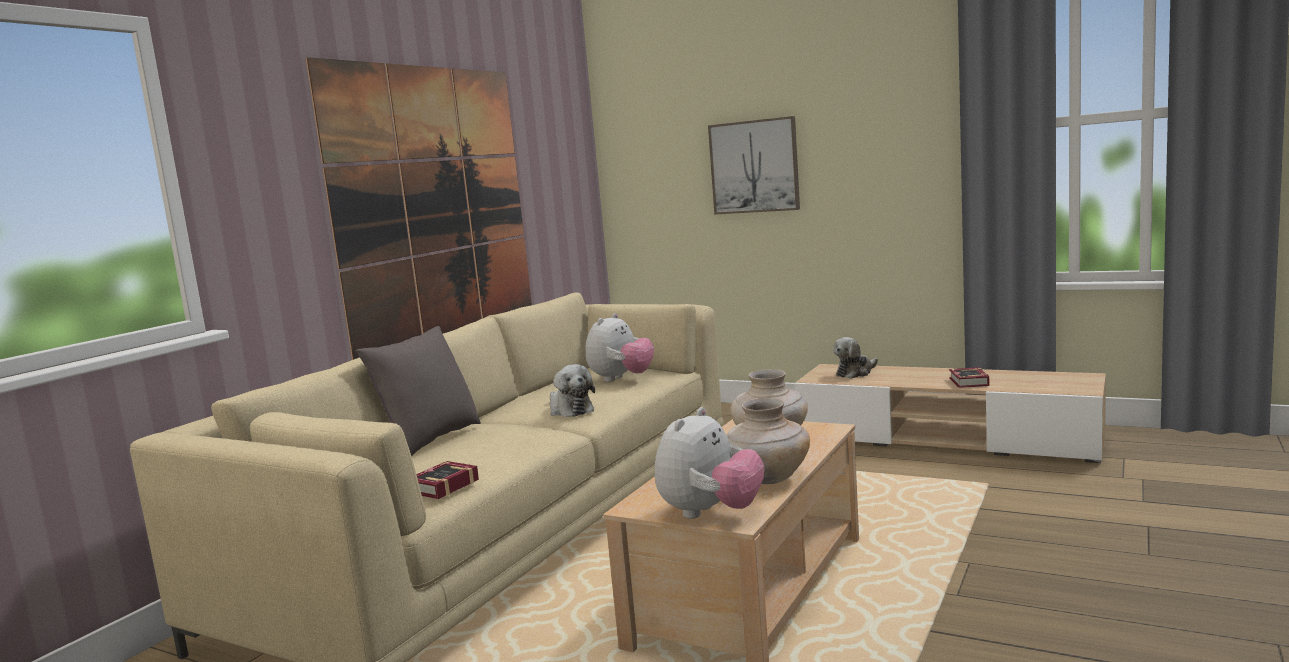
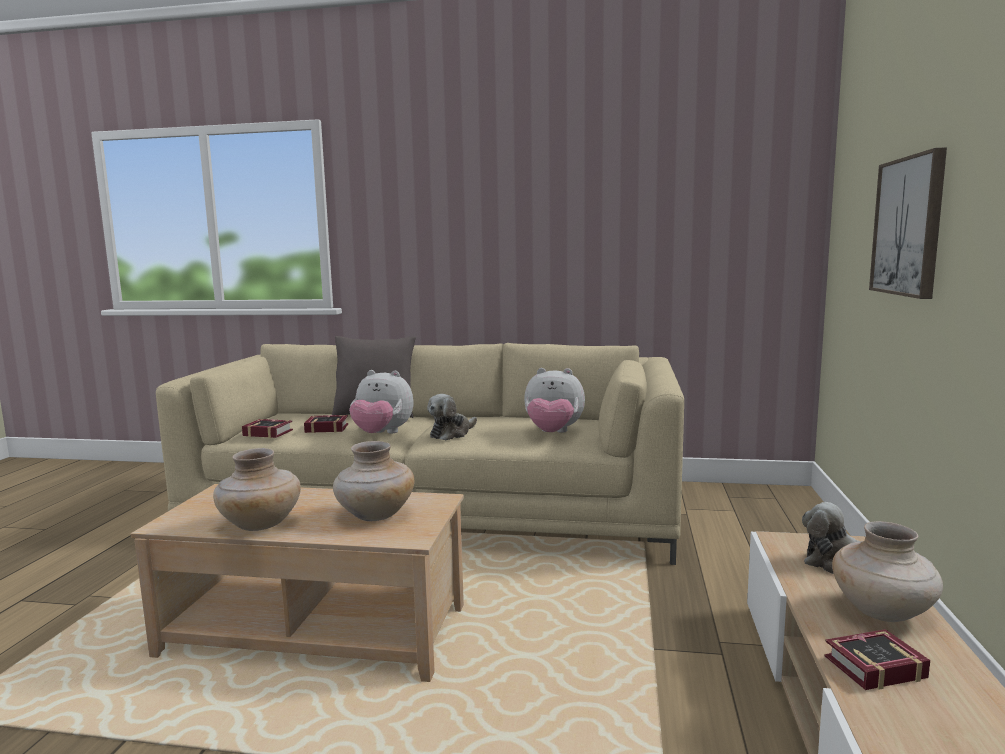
camera: 70 degrees right, 0 degrees up
(436, 206) = (544, 246): picture -> none
(466, 458) = (325, 428): none -> book
(710, 513) = (188, 514): plush toy -> plush toy (382, 434)
(915, 374) = (882, 612): none -> beige vase

